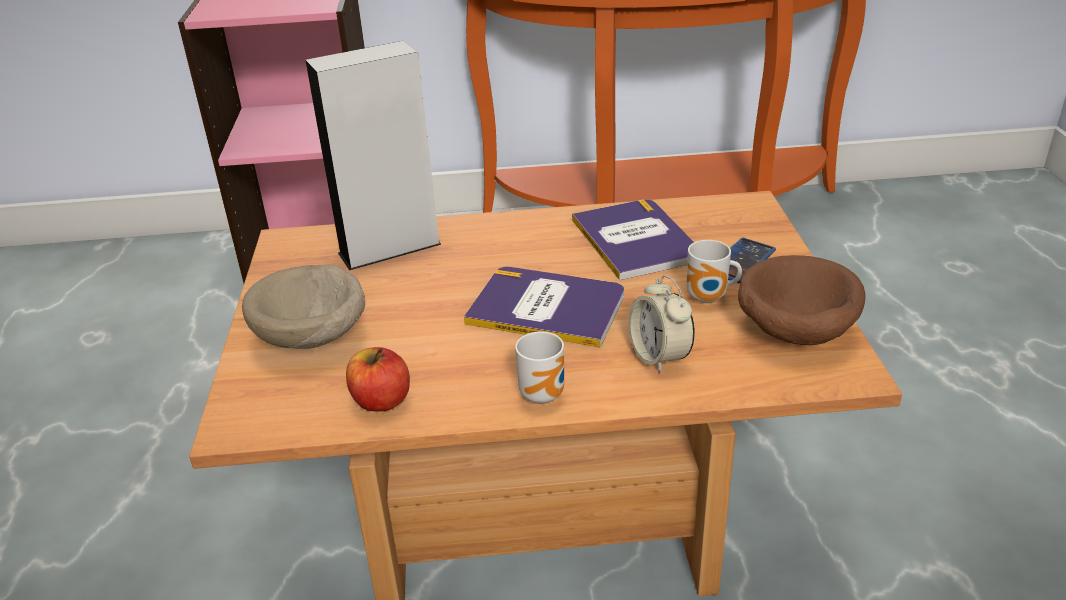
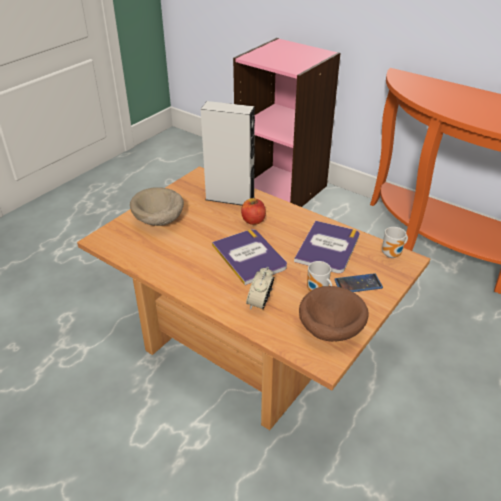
camera: 40 degrees right, 5 degrees up
(381, 401) = (148, 258): apple -> apple (253, 220)
(545, 394) = (200, 290): mug -> mug (393, 255)

